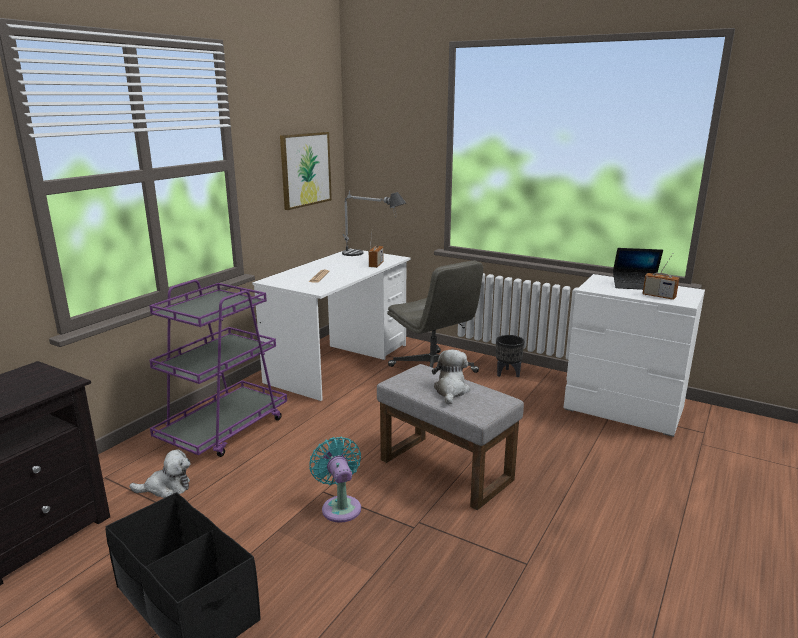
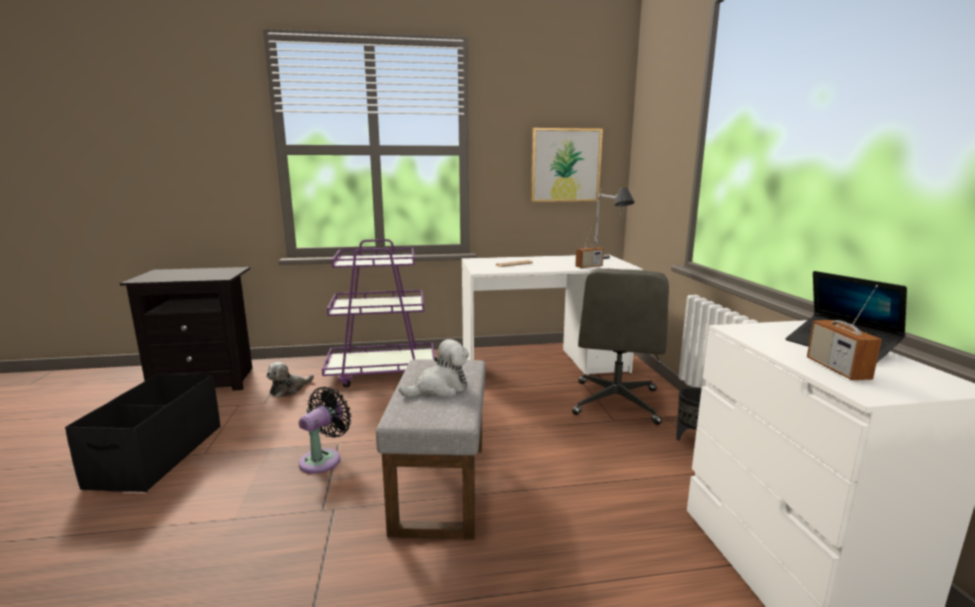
camera: 50 degrees right, 5 degrees down
(166, 488) = (289, 389): plush toy -> plush toy turned 90 degrees clockwise
(340, 506) = (323, 459): turquoise fan -> black fan

